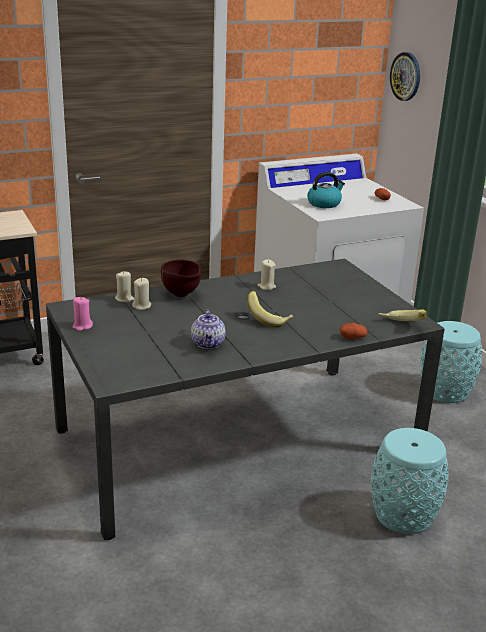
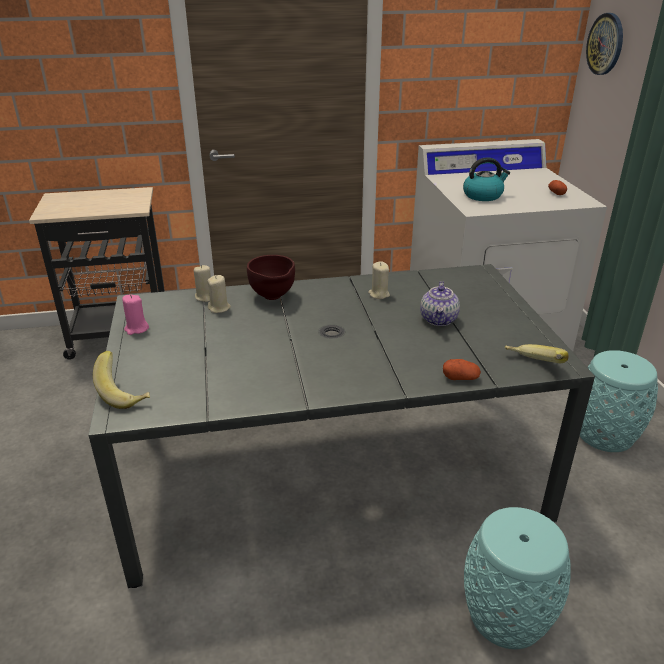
camera: 15 degrees right, 5 degrees up
(208, 343) = (269, 368): teapot -> teapot (439, 320)
(269, 319) = (361, 340): banana -> banana (125, 394)

